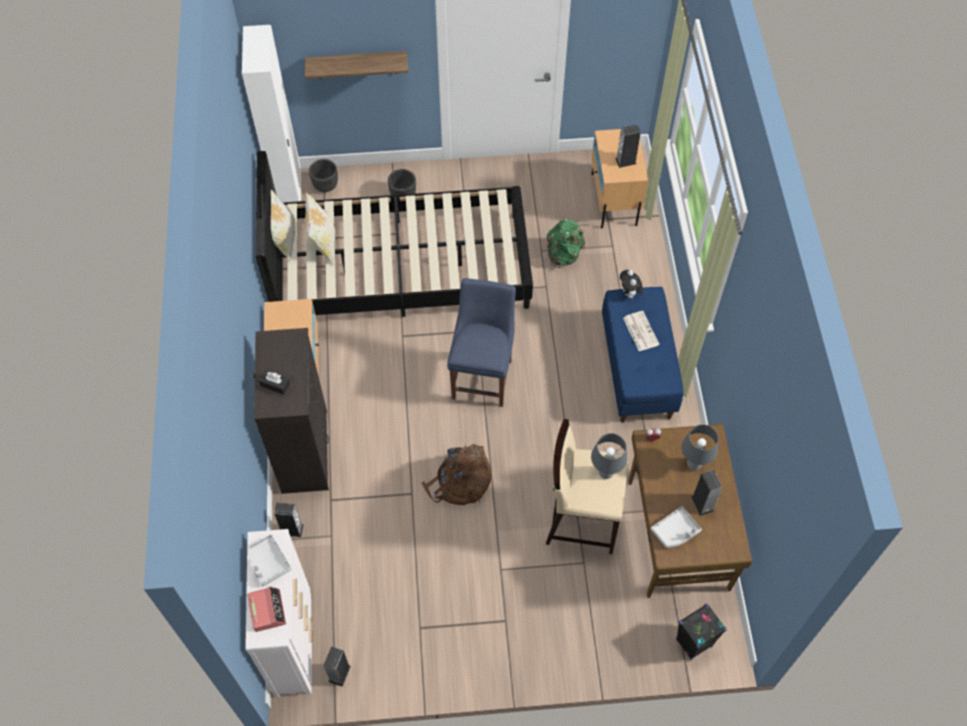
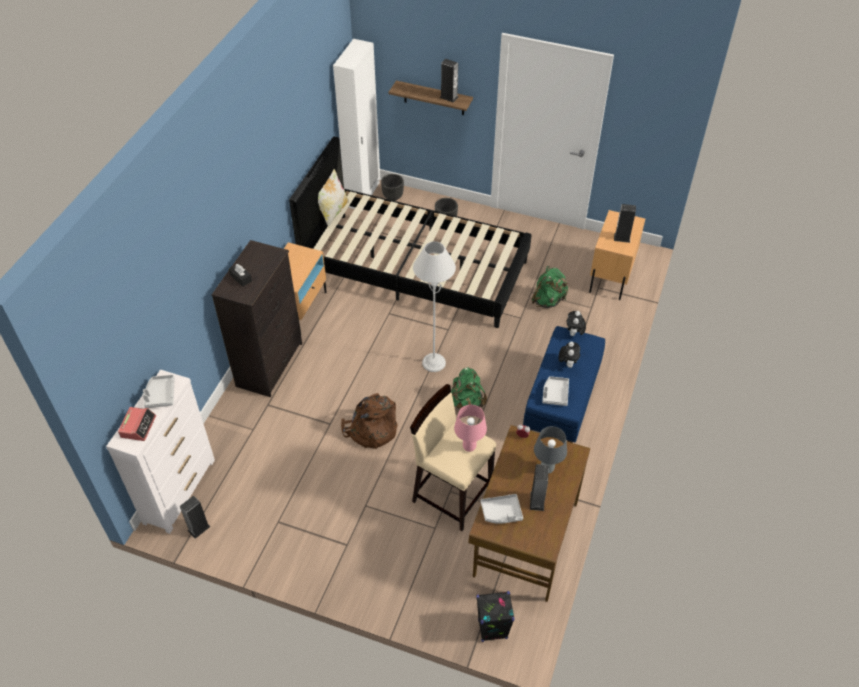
camera: 25 degrees right, 10 degrees down
(292, 529) = (227, 413): speaker -> speaker (449, 97)
(323, 244) = (359, 224): pillow -> none
(483, 376) = (434, 362): blue chair -> grey floor lamp
(541, 408) = (466, 402): none -> green backpack
(605, 473) = (469, 446): grey table lamp -> pink table lamp
(640, 331) = (567, 363): newspaper -> plush toy
(645, 371) = (555, 394): none -> grey tray

